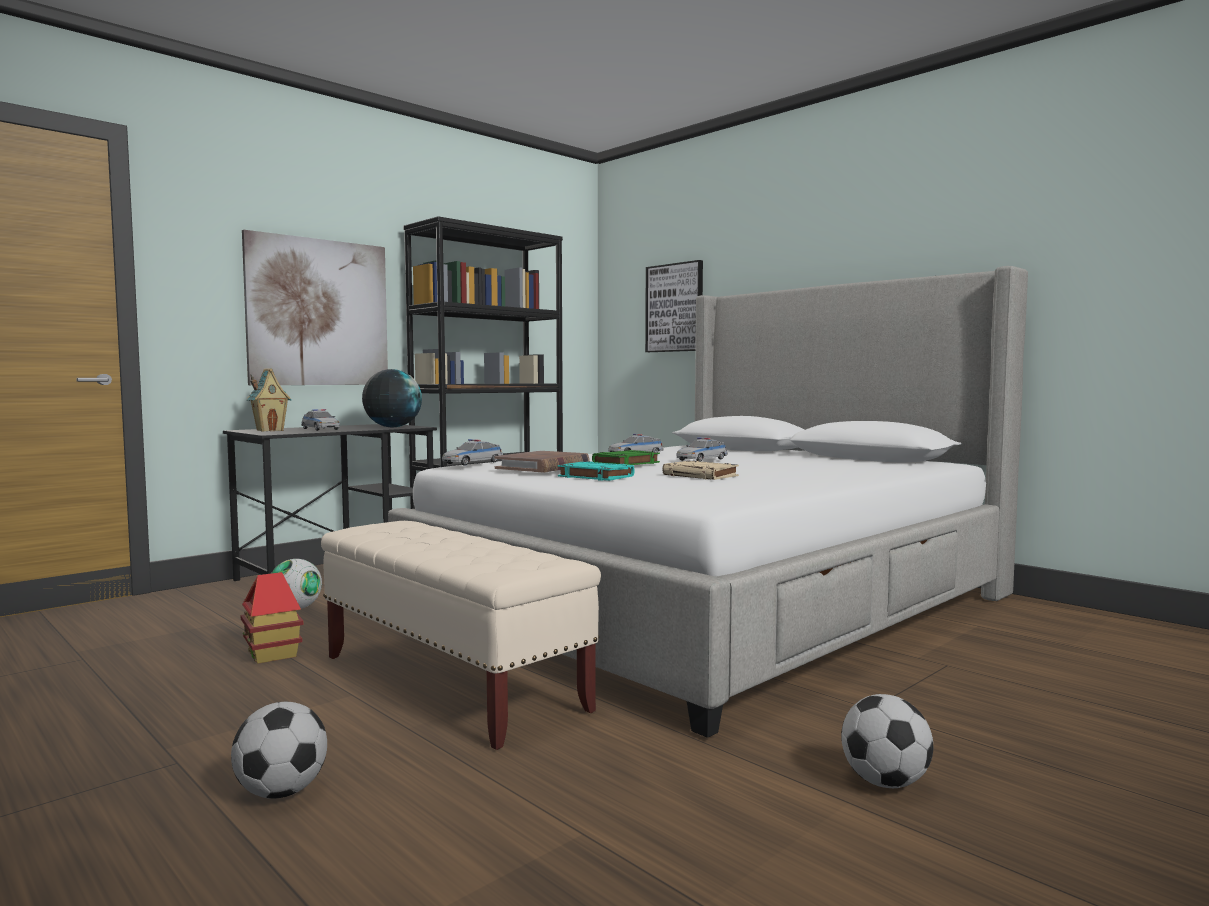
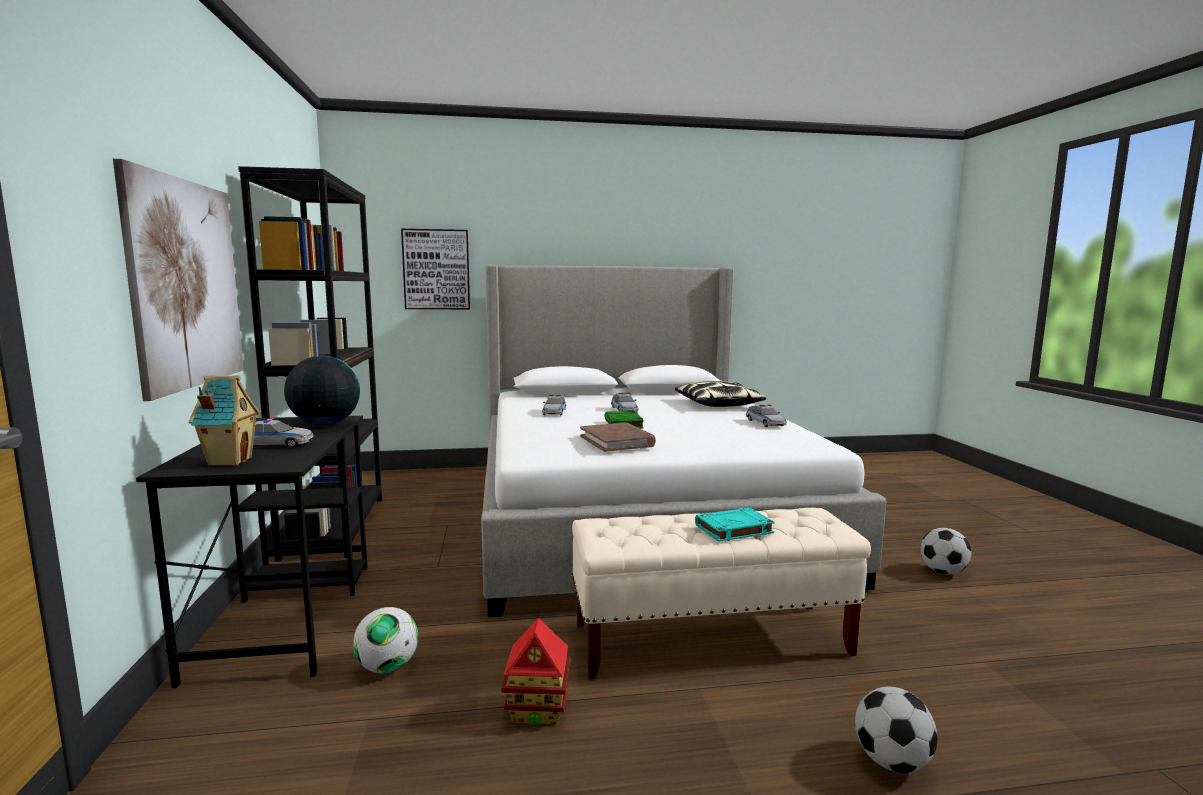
camera: 55 degrees left, 5 degrees up
(472, 463) = (540, 449): toy car -> toy car (765, 423)
(595, 476) = (676, 441): turquoise book -> turquoise book (733, 529)
(701, 476) = (705, 425): beige book -> none
(842, 470) = (717, 404): none -> pillow

